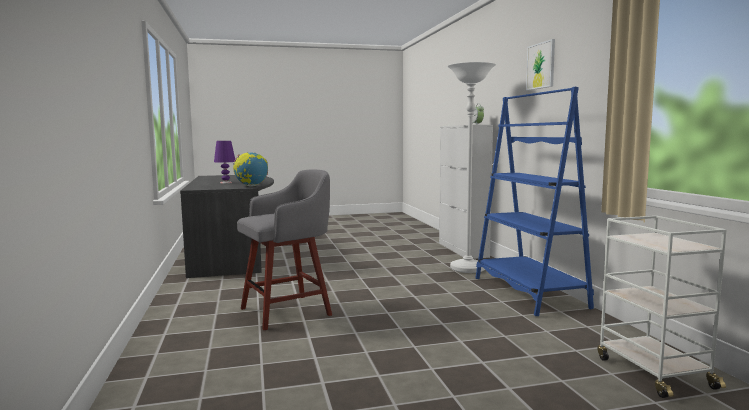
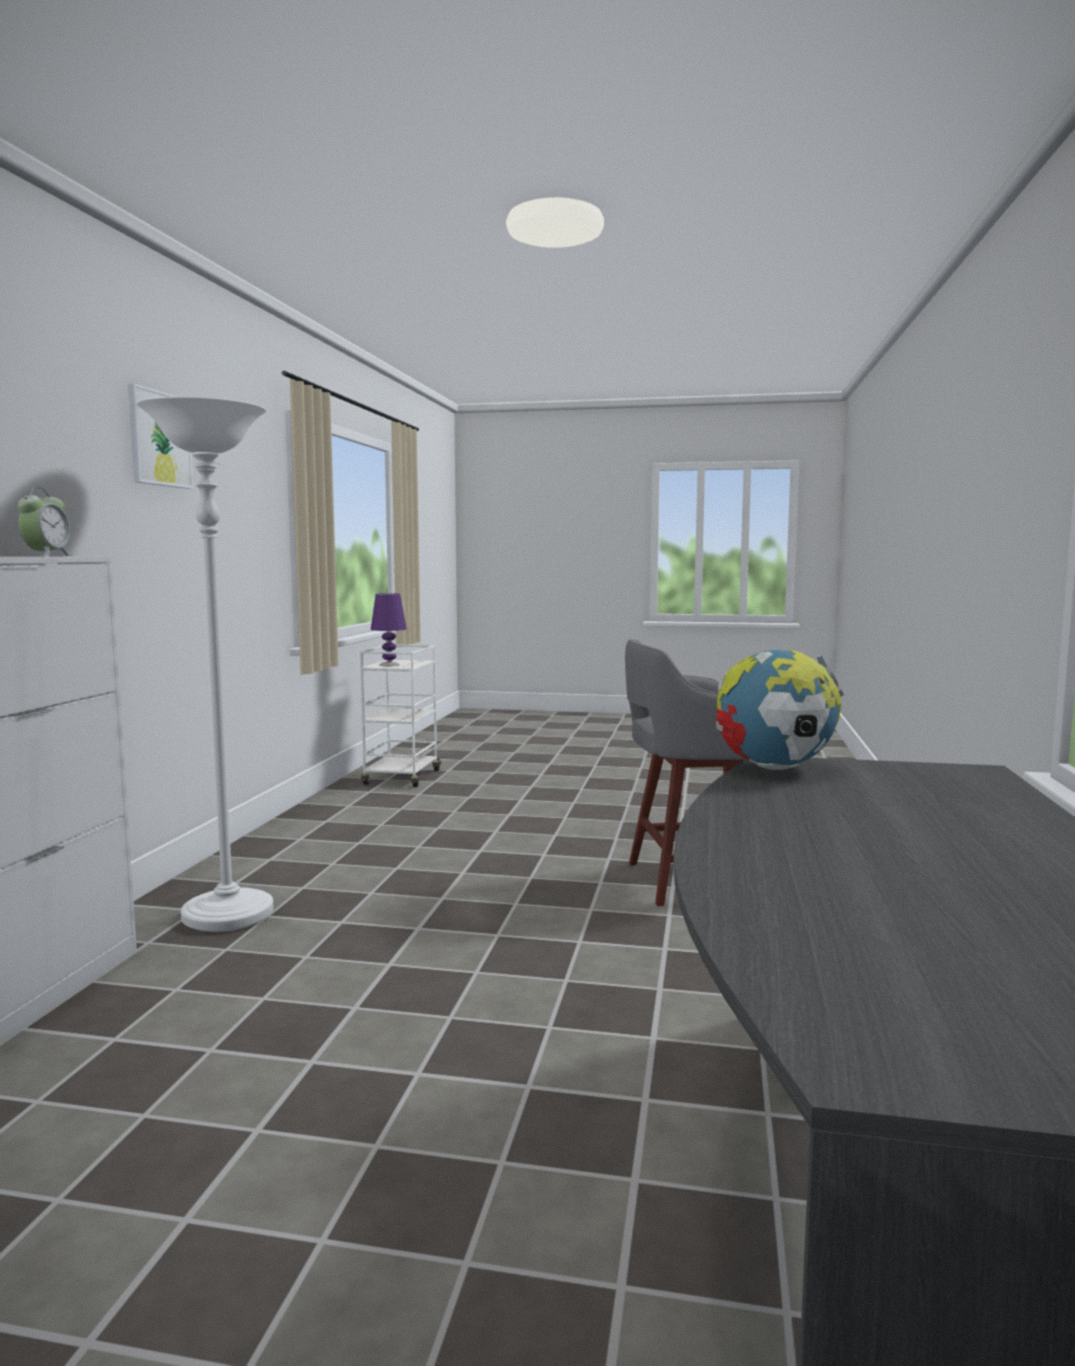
camera: 155 degrees left, 0 degrees up
(226, 183) = (906, 818): purple table lamp -> purple table lamp (389, 665)
(528, 292) = (284, 847): blue bookcase -> none

